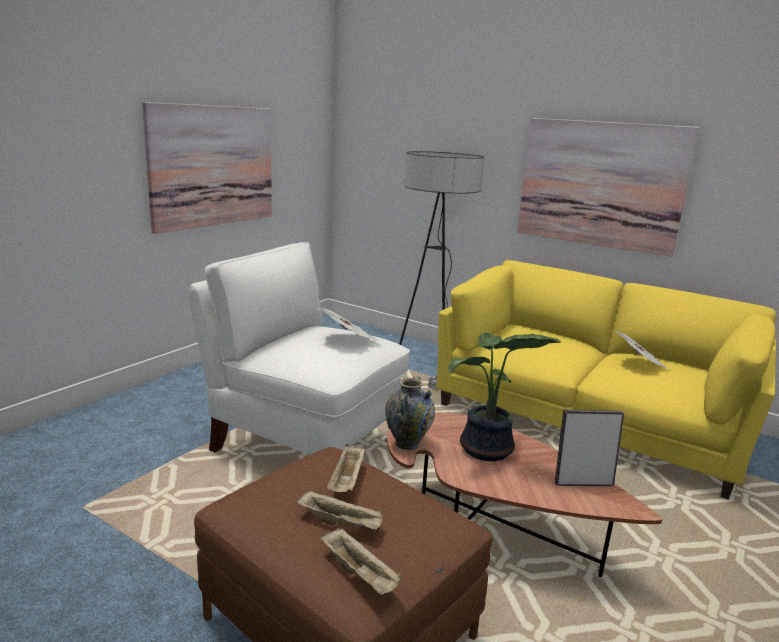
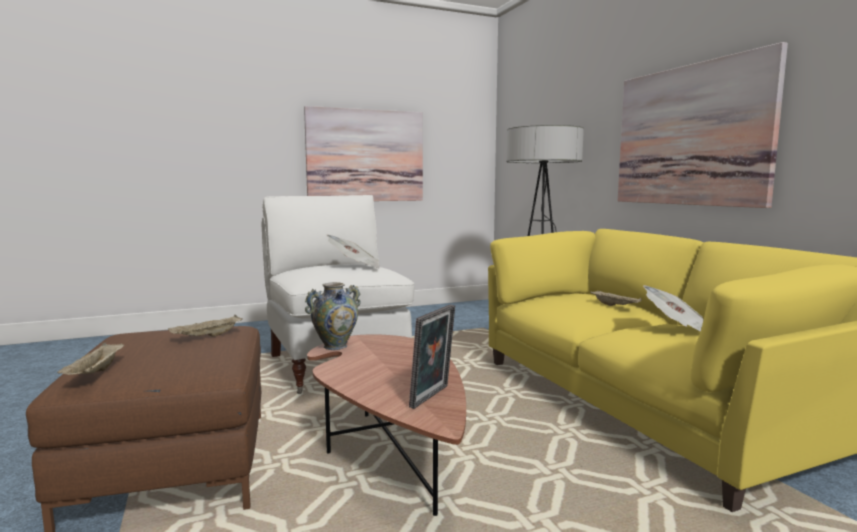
camera: 35 degrees right, 10 degrees down
(341, 523) = (150, 351): beige tray -> beige tray (615, 306)
(486, 451) = (389, 362): potted plant -> none
(582, 482) = (432, 397): picture frame -> picture frame turned 90 degrees clockwise

